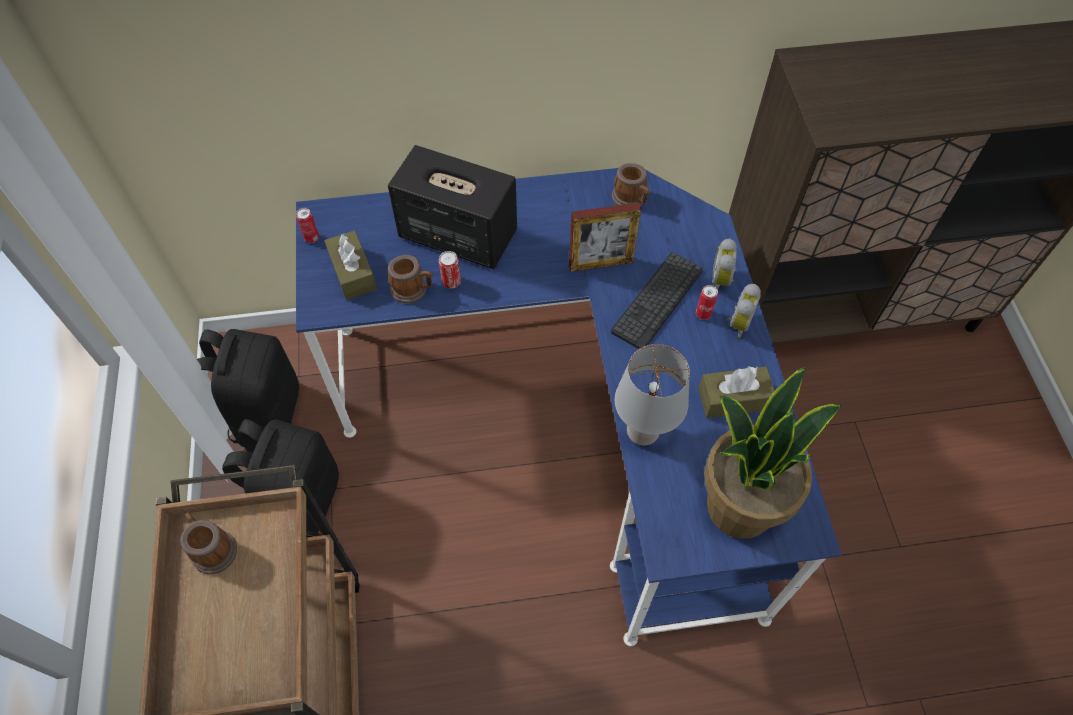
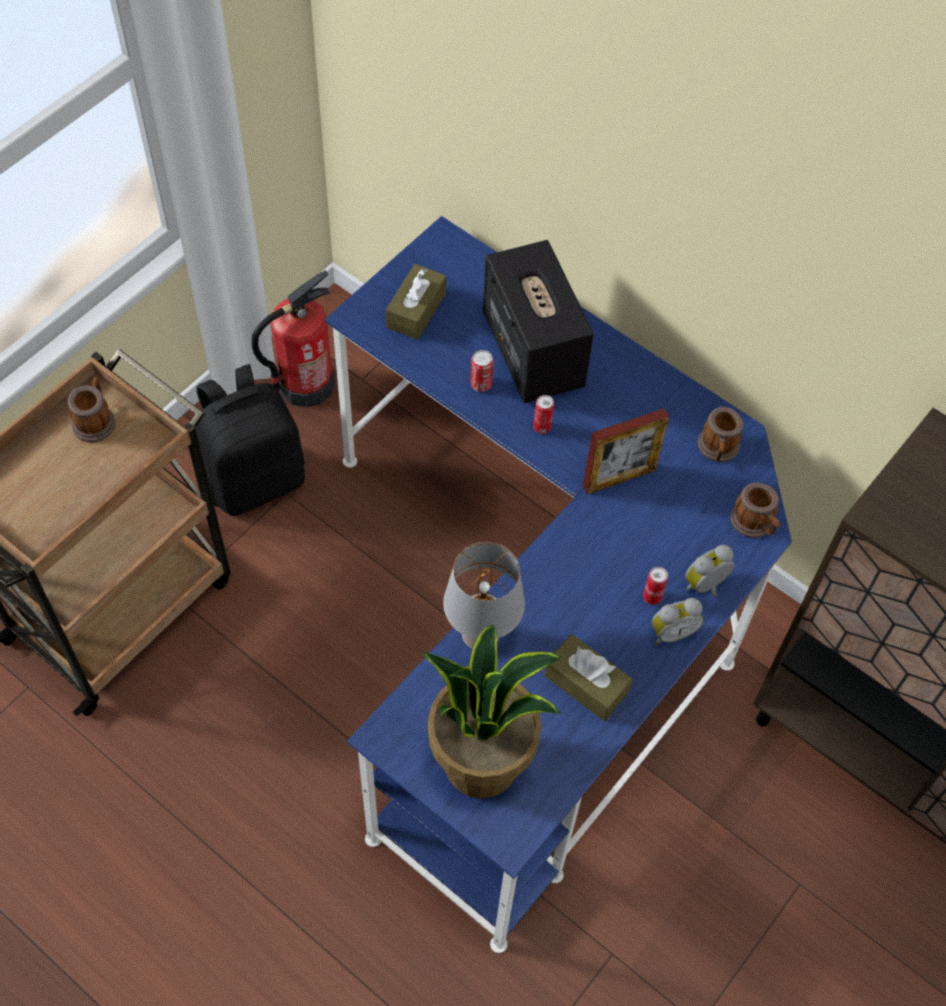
camera: 45 degrees right, 0 degrees up
(264, 412) = (304, 384): black backpack -> fire extinguisher
(311, 238) = (418, 256): can -> can (542, 427)
(413, 289) = (444, 363): mug -> mug (755, 523)
(600, 264) = (619, 478): picture frame -> picture frame turned 60 degrees counterclockwise
(657, 301) = (627, 551): keyboard -> none

